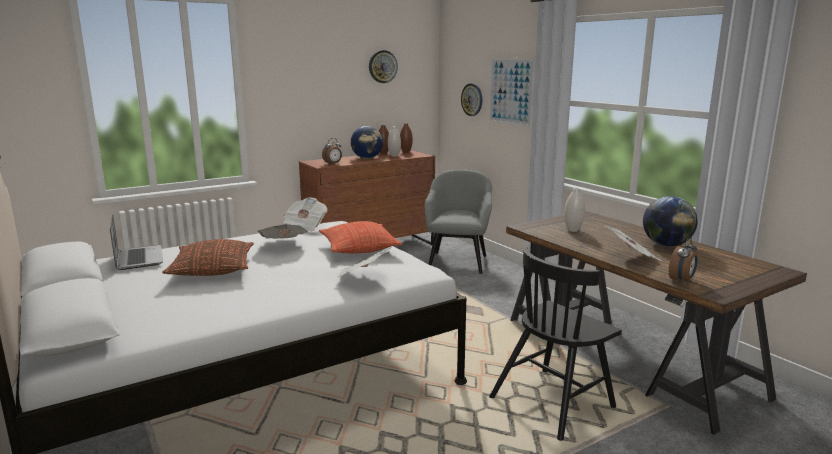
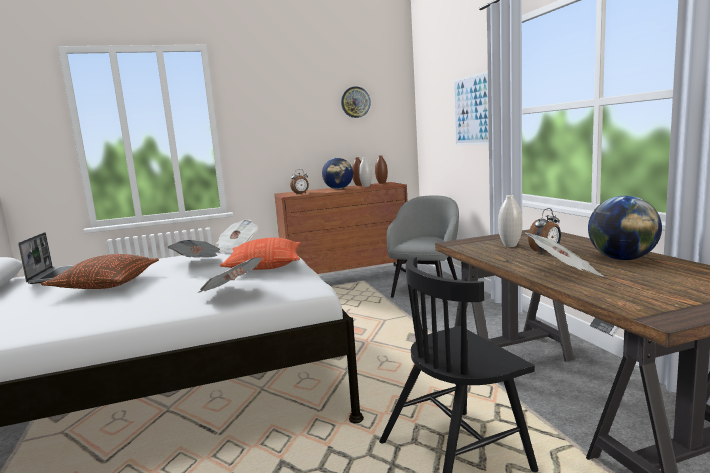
camera: 15 degrees right, 5 degrees down
(472, 99) = (441, 126): wall clock -> none
(681, 280) = (618, 299): alarm clock -> alarm clock (546, 252)

